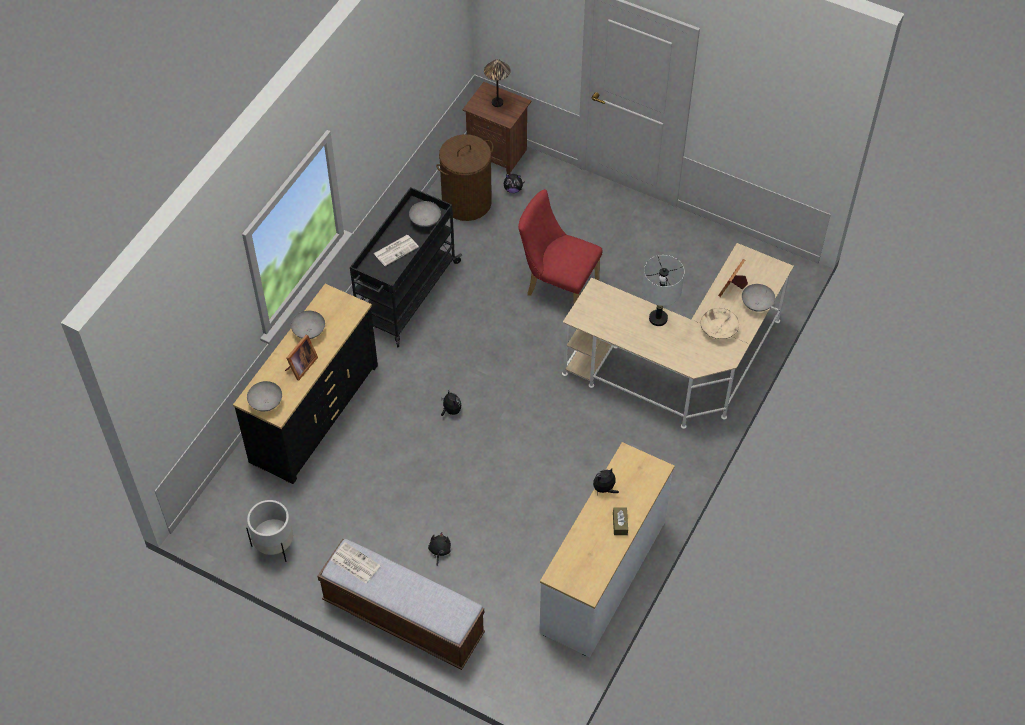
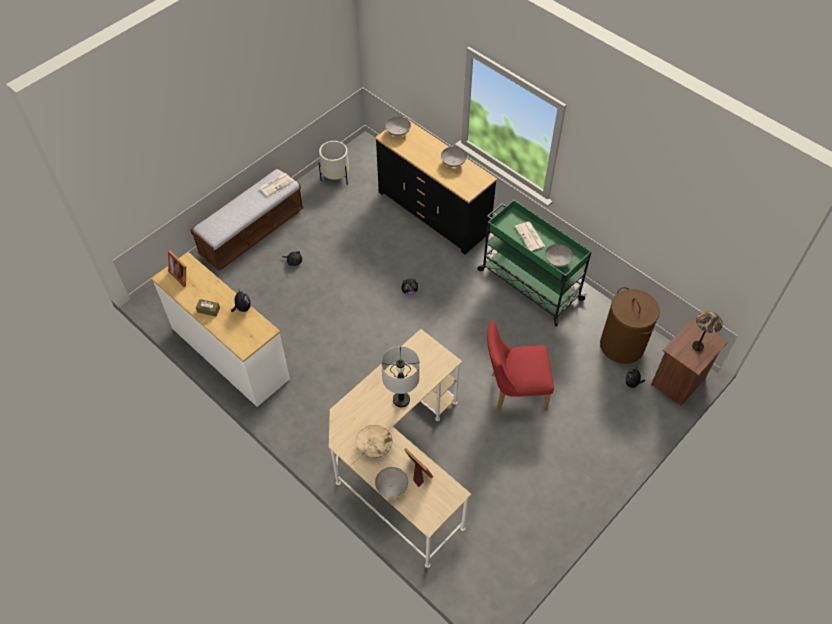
camera: 105 degrees right, 0 degrees up
(300, 366) = (423, 154): picture frame -> picture frame (181, 275)
(405, 295) = (529, 284): black cart -> green cart
(557, 286) = (513, 391): red chair -> red chair turned 135 degrees counterclockwise

